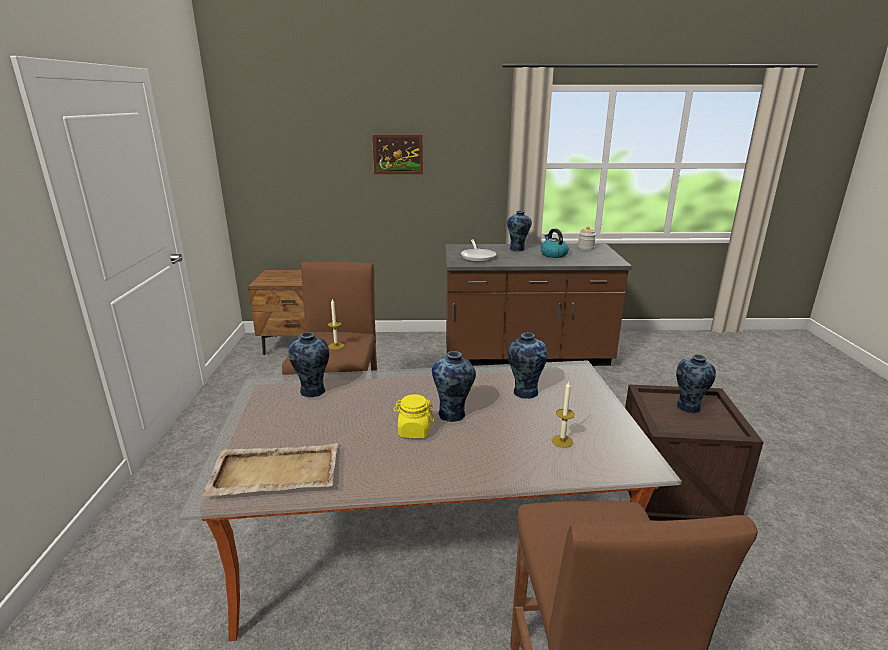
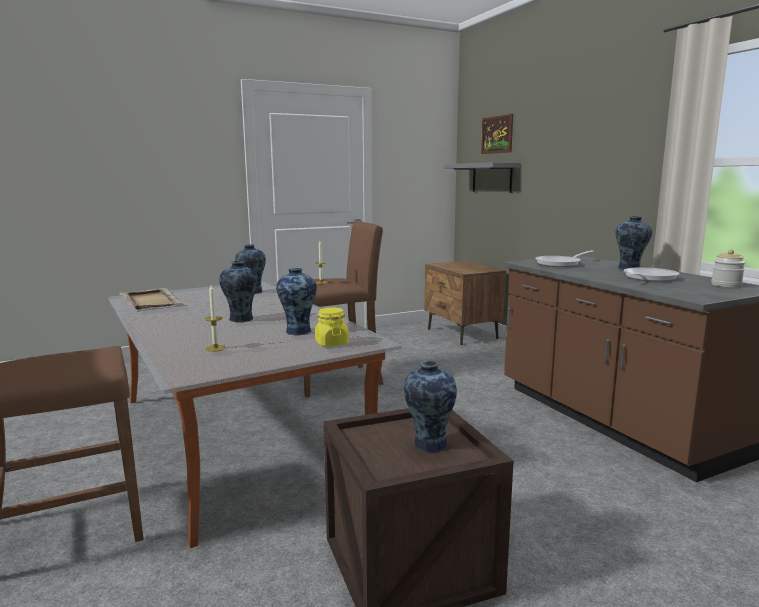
camera: 65 degrees right, 10 degrees down
(291, 177) = (492, 177): none -> grey shelf
(398, 154) = (566, 153): picture -> picture (497, 134)
(414, 431) = (210, 315): yellow jar -> yellow jar (331, 343)
(553, 254) = (647, 278): kettle -> frying pan

